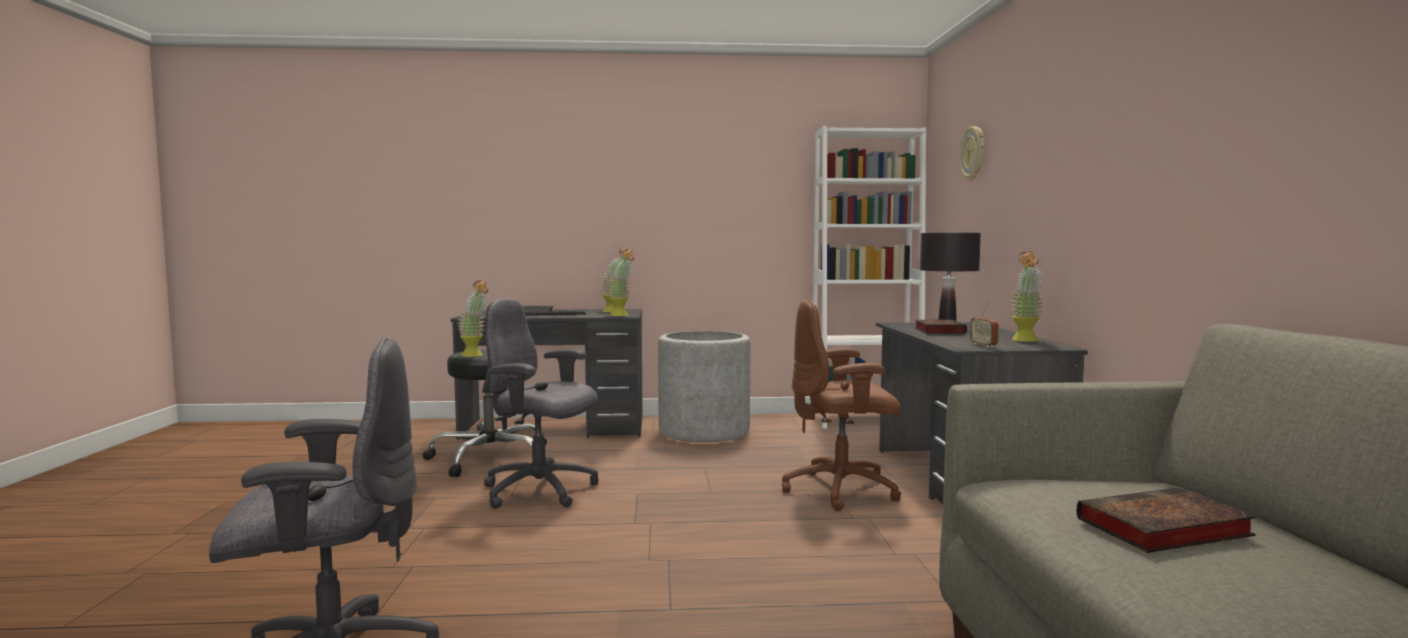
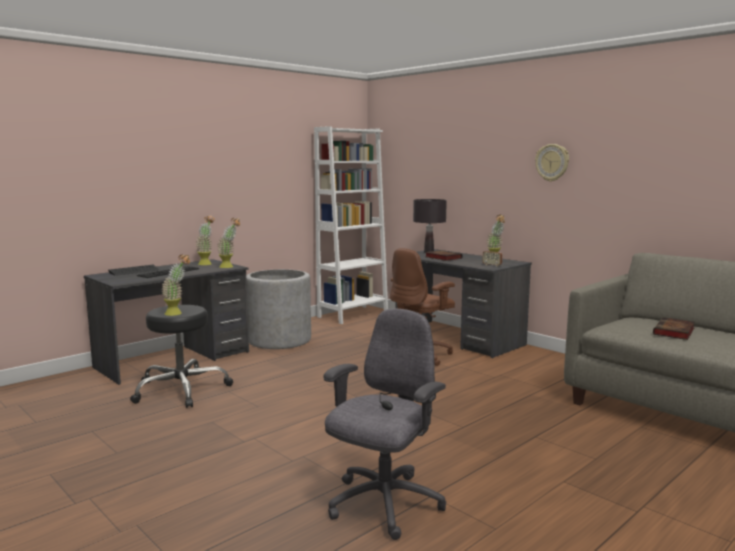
camera: 40 degrees left, 5 degrees up
(540, 491) = (270, 399): grey office chair -> none
(973, 153) = (424, 150): wall clock -> wall clock (552, 162)

